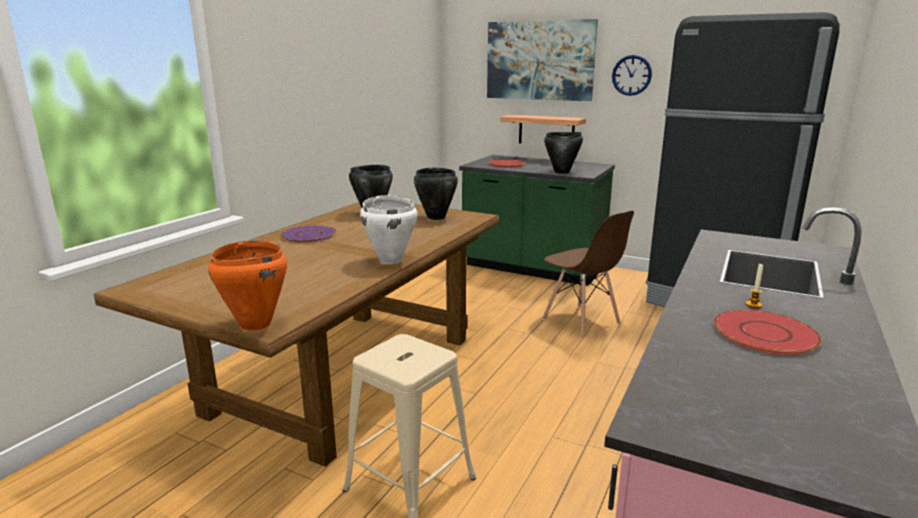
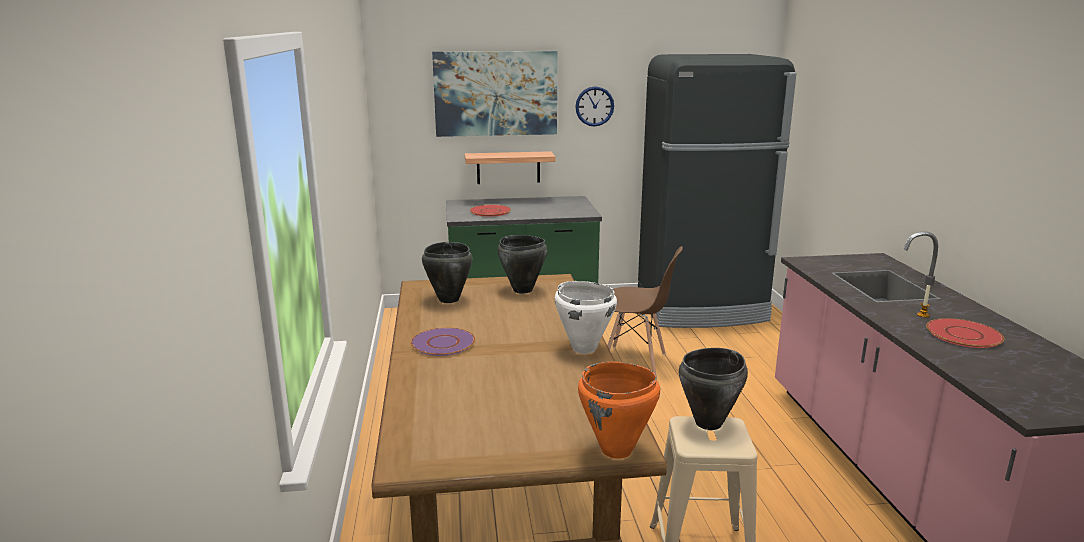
camera: 35 degrees left, 0 degrees up
(562, 172) = (562, 213): black cooking pot -> black cooking pot (709, 423)

